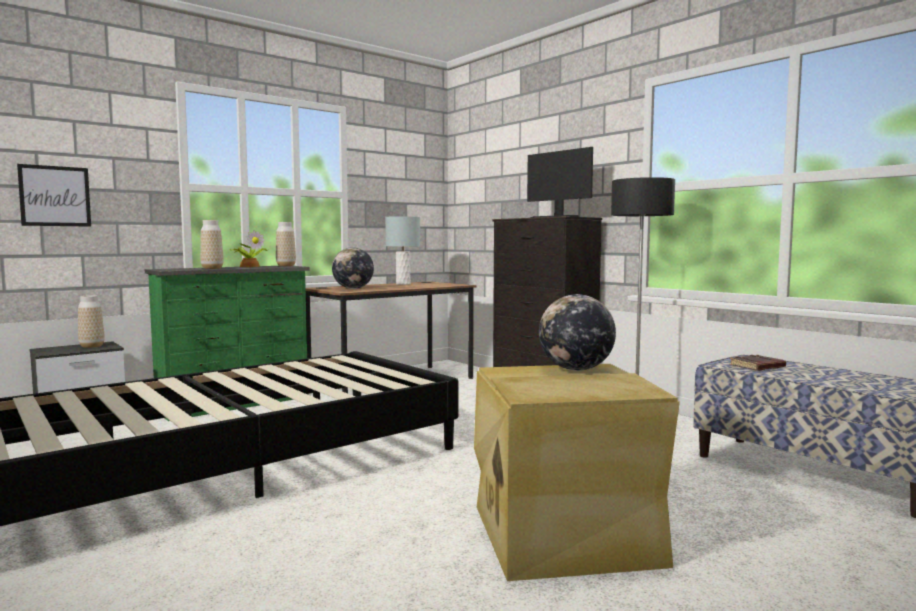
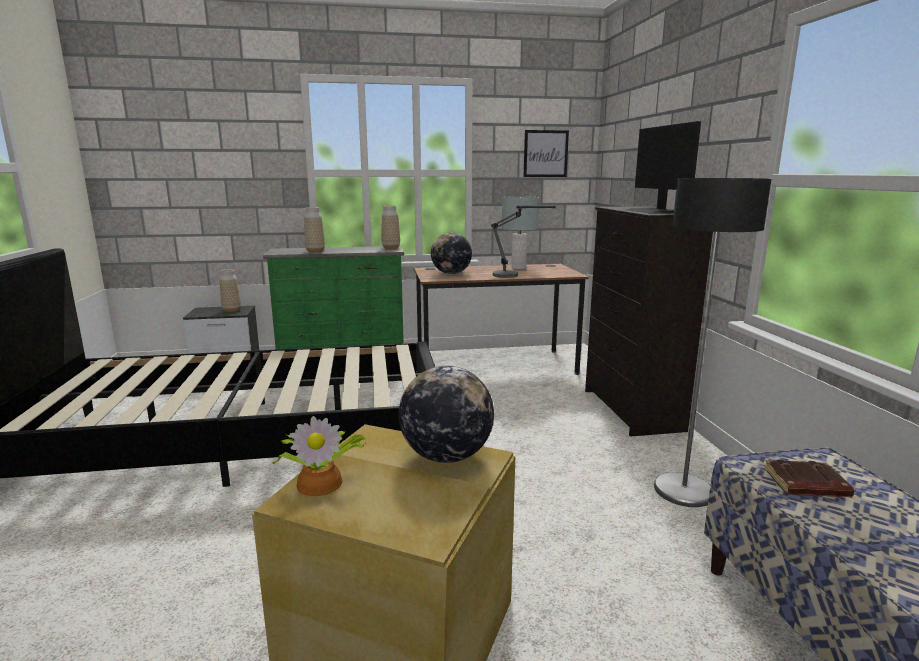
camera: 30 degrees right, 10 degrees up
(55, 196) = (207, 186): picture -> picture (545, 153)
(250, 266) = (358, 248): potted plant -> potted plant (321, 481)
(413, 287) = (513, 275): none -> table lamp

